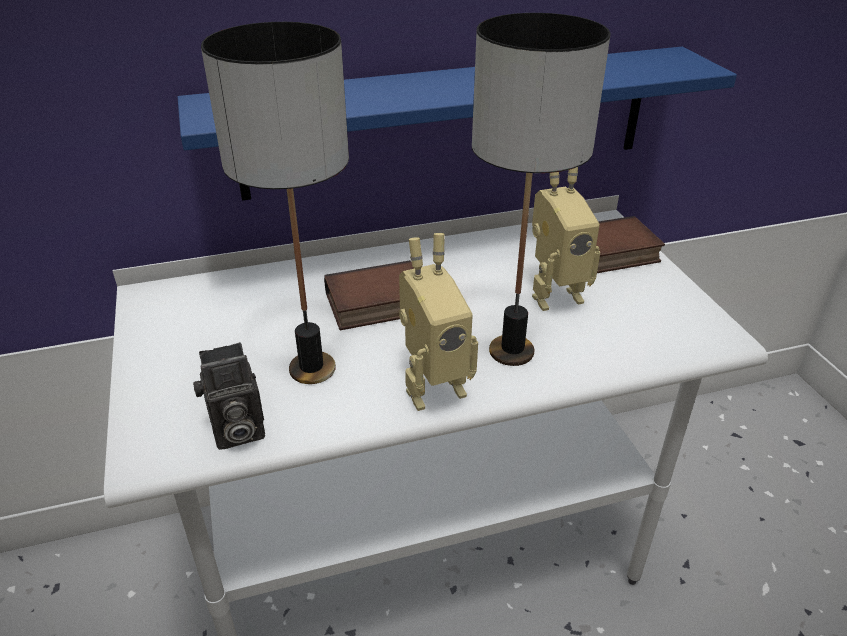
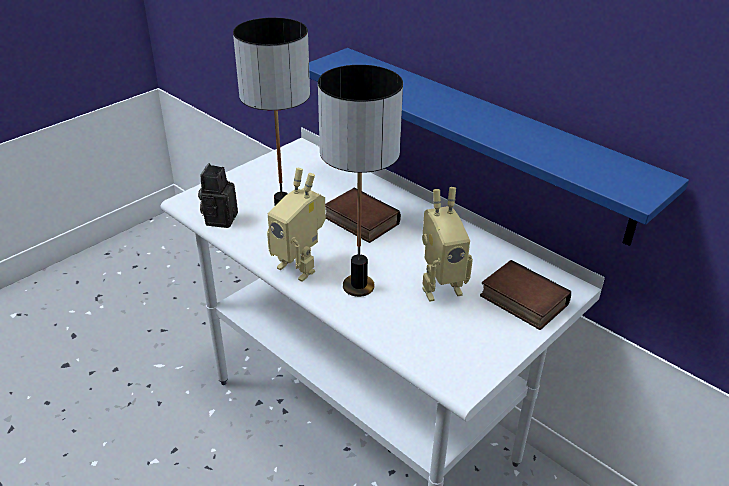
camera: 60 degrees right, 0 degrees up
(235, 432) = (220, 218): camera -> camera turned 60 degrees clockwise
(553, 294) = (439, 287): toy robot -> toy robot turned 60 degrees counterclockwise

